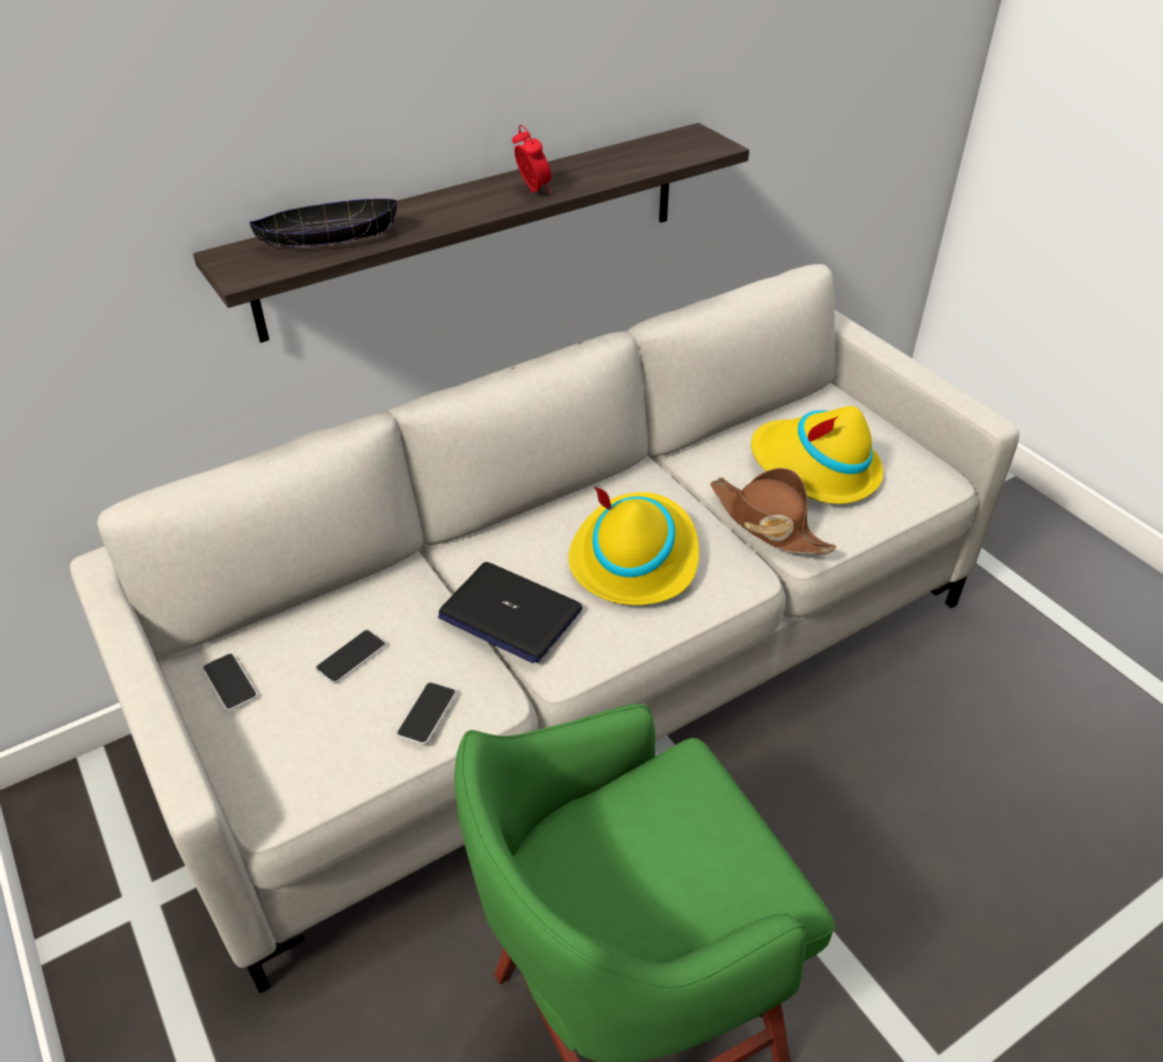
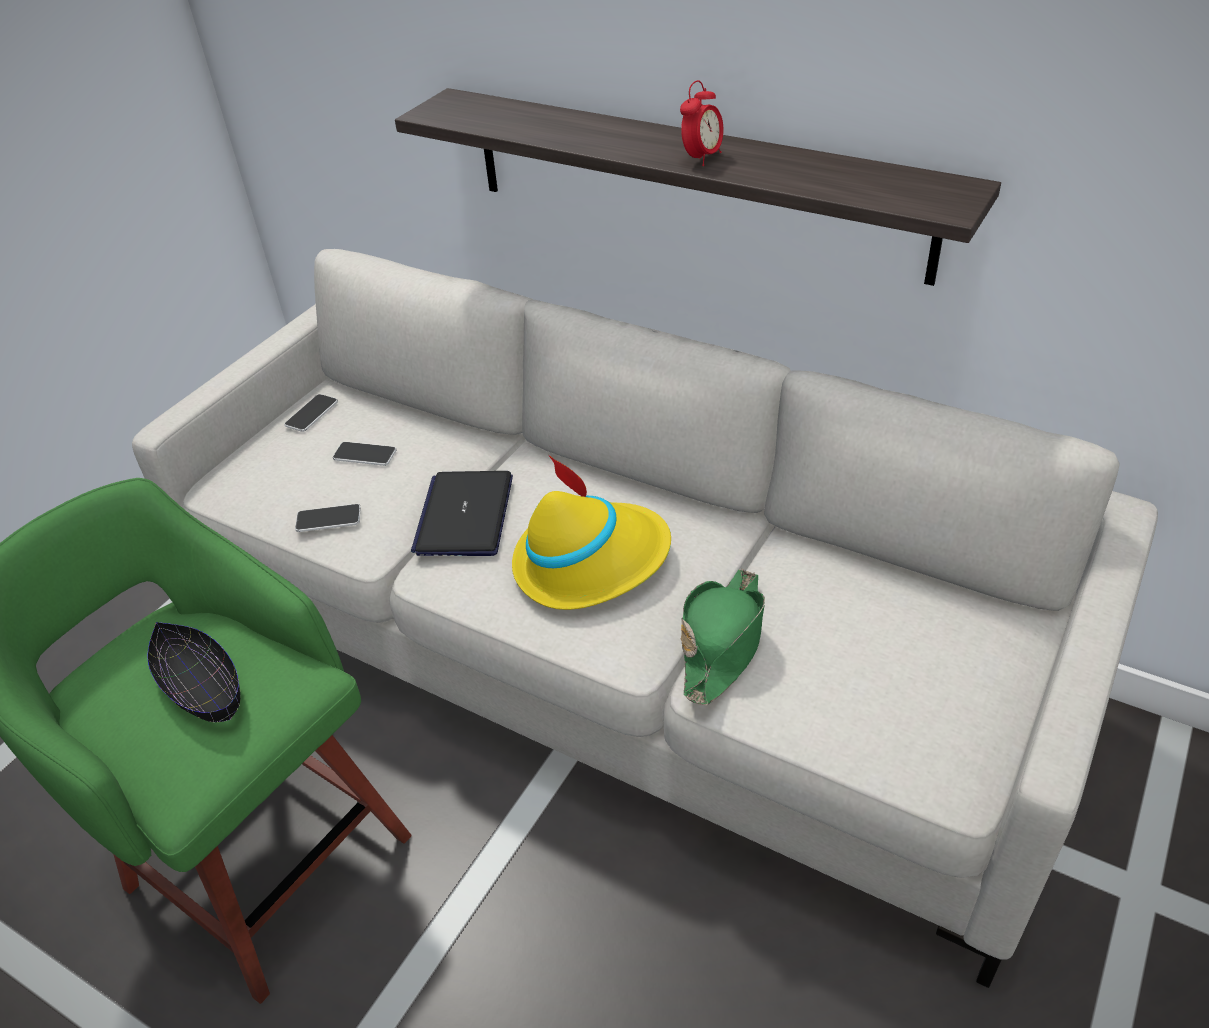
camera: 65 degrees right, 0 degrees up
(329, 239) = (513, 118): black bowl -> black bowl (200, 684)
(768, 523) = (722, 642): brown hat -> green hat
(814, 469) = (853, 649): yellow hat -> none

